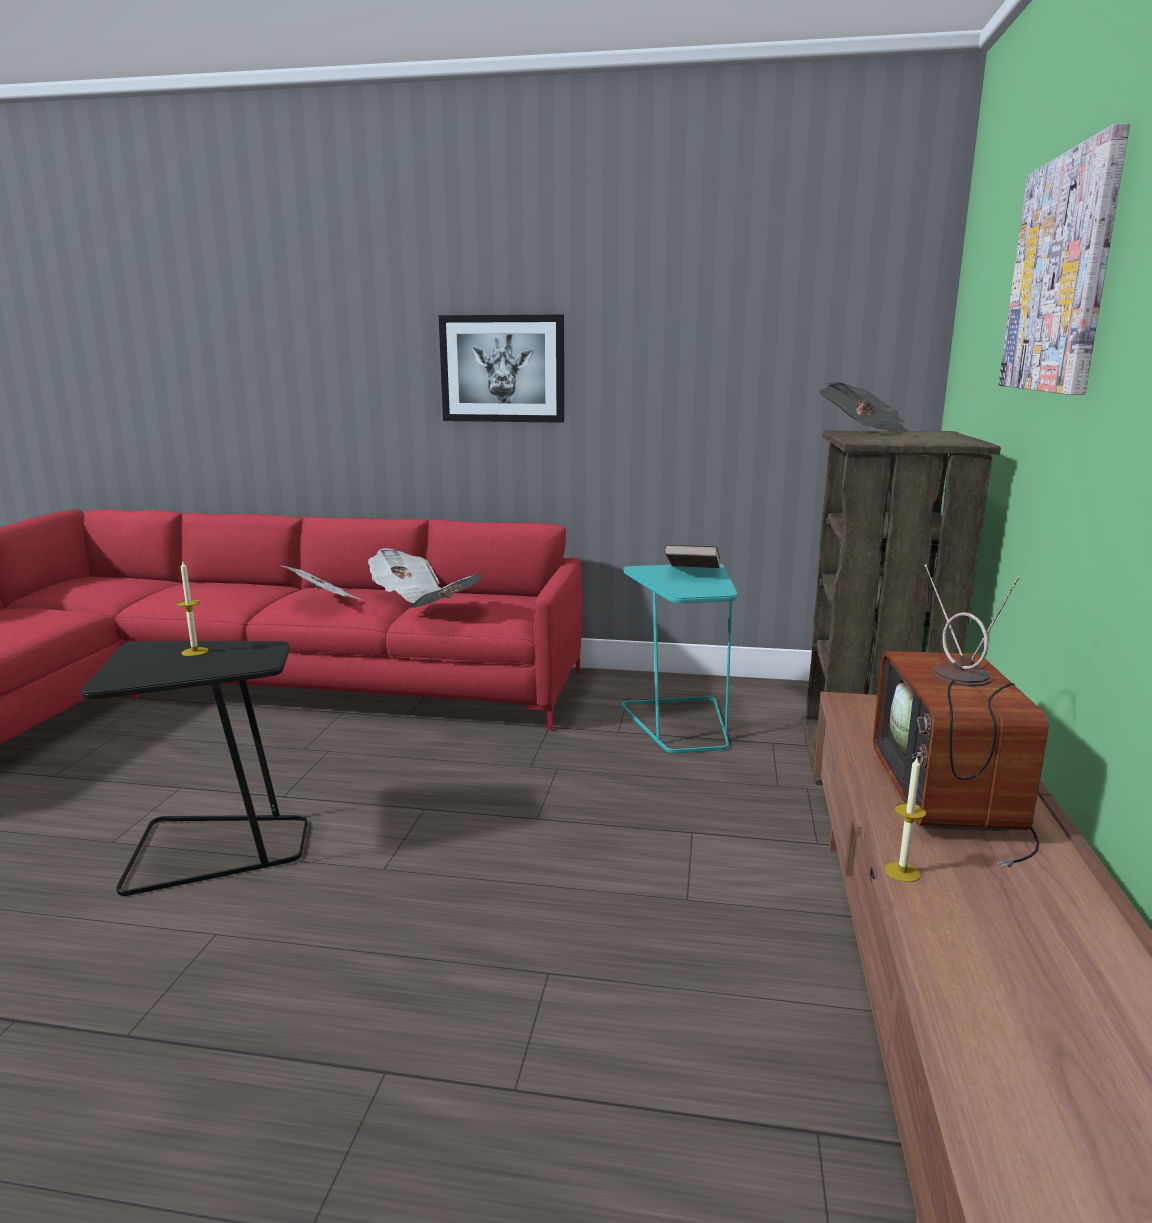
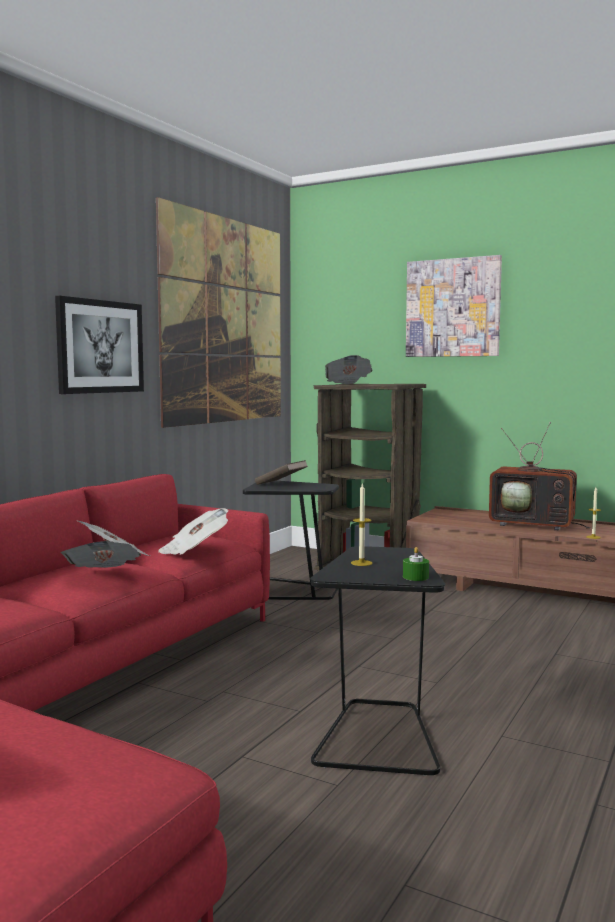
camera: 70 degrees left, 10 degrees down
(121, 677) = (415, 577): none -> green candle
(681, 724) = (290, 591): turquoise side table -> black side table
(749, 323) = (225, 321): none -> picture

